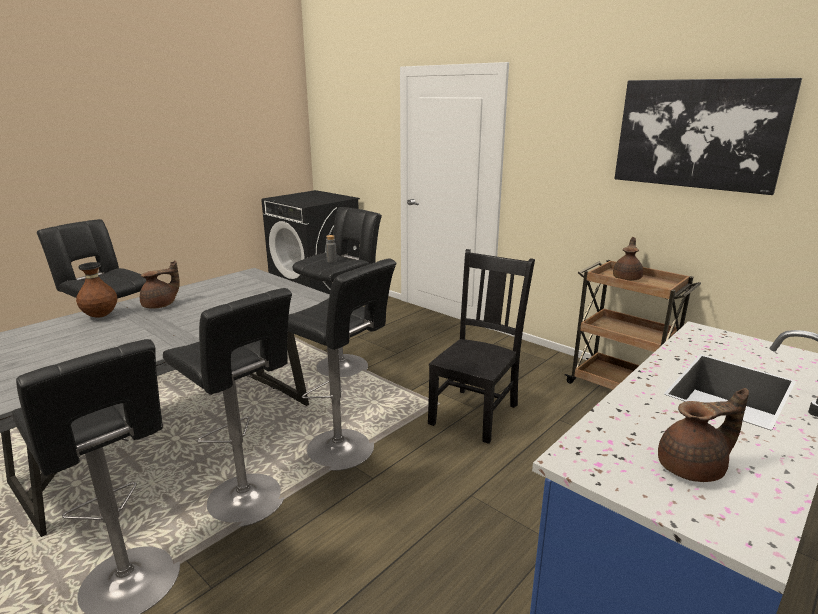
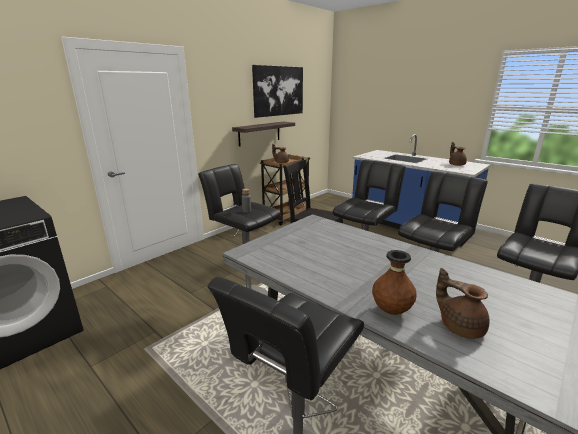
camera: 90 degrees left, 0 degrees up
(161, 305) = (347, 281): brown teapot -> brown teapot (460, 326)
(624, 211) = (259, 133): none -> shelf

